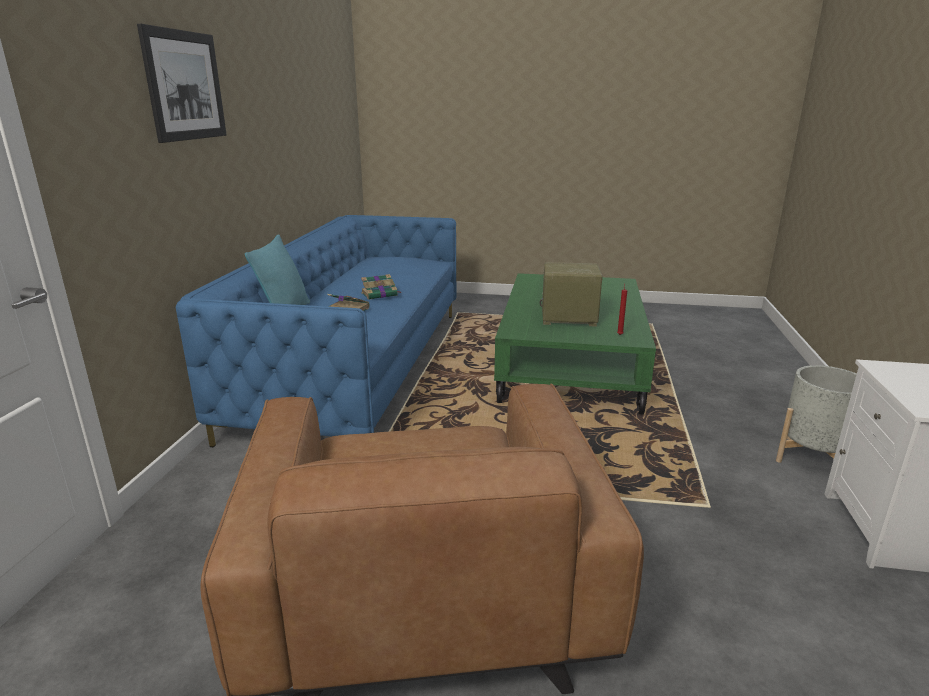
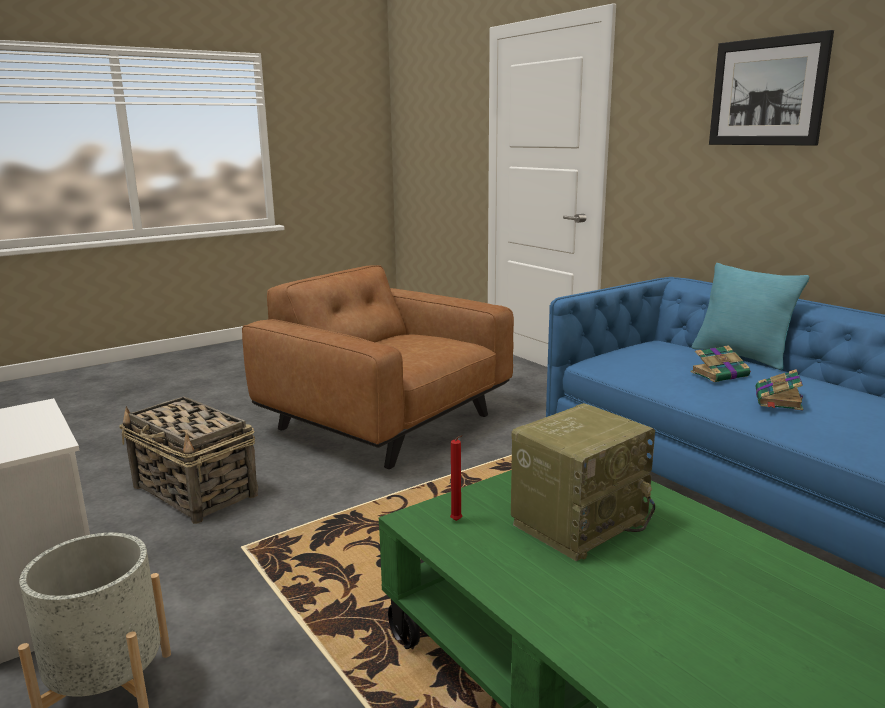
camera: 135 degrees right, 5 degrees down
(742, 606) = (195, 491): none -> basket

